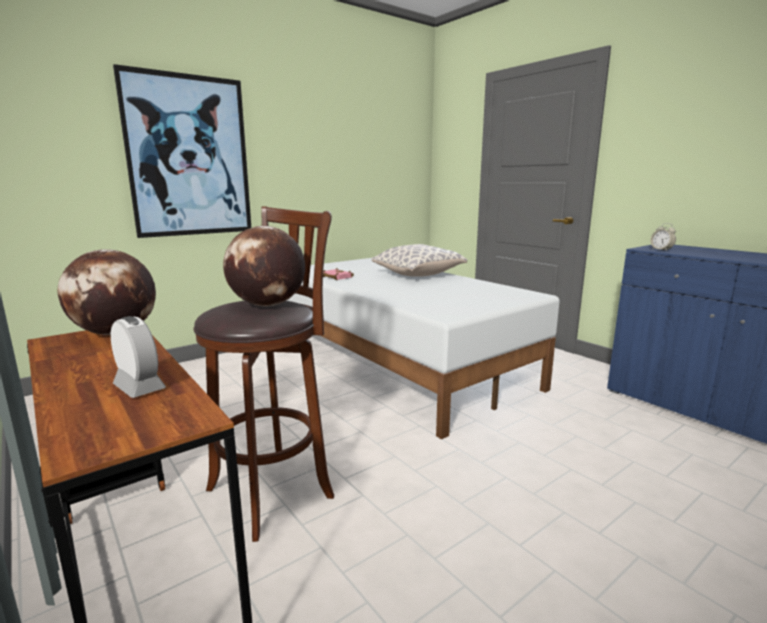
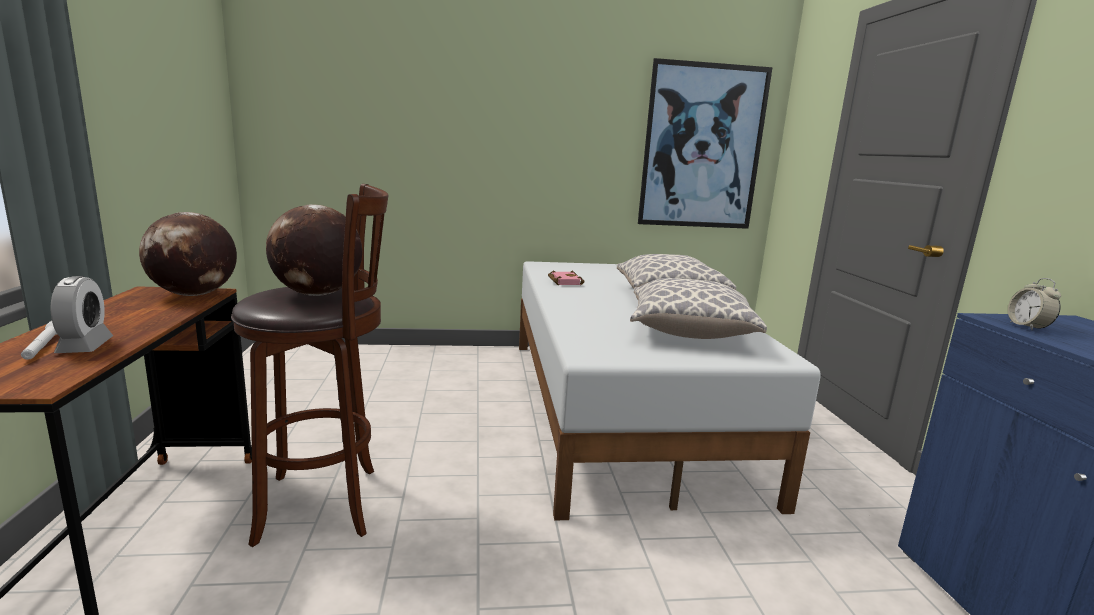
camera: 30 degrees right, 0 degrees up
(96, 398) = (44, 346): none -> white flashlight
(189, 157) = (439, 126): picture -> picture (702, 147)
(469, 292) = (689, 332): none -> pillow

